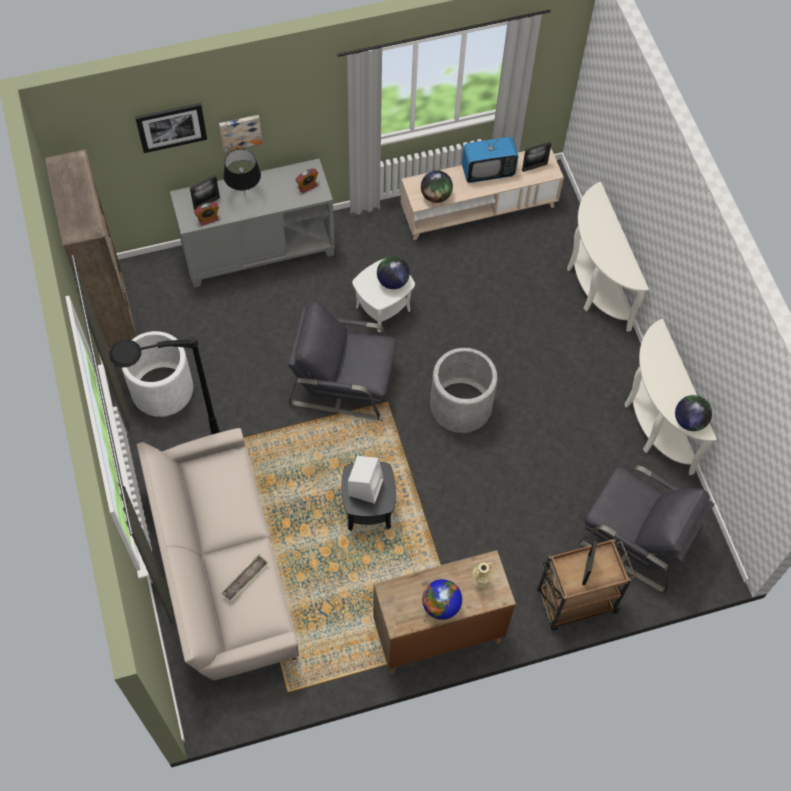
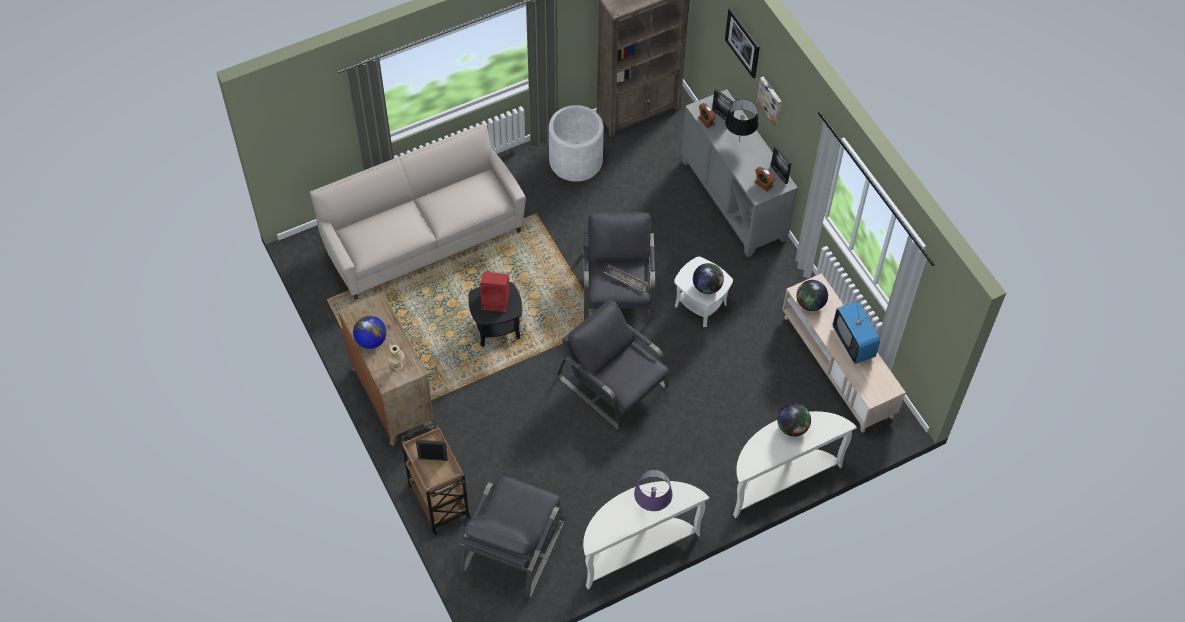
camera: 80 degrees right, 5 degrees down
(174, 446) = (525, 180): black floor lamp -> none
(245, 579) = (393, 228): tray -> tray (625, 280)
(366, 486) = (496, 300): white speaker -> red speaker
(460, 405) = (614, 382): grey planter -> grey armchair
(534, 167) = (873, 382): picture frame -> picture frame (779, 174)
(670, 370) = (652, 509): none -> purple table lamp
(689, 421) = (600, 530): globe -> globe (792, 427)

